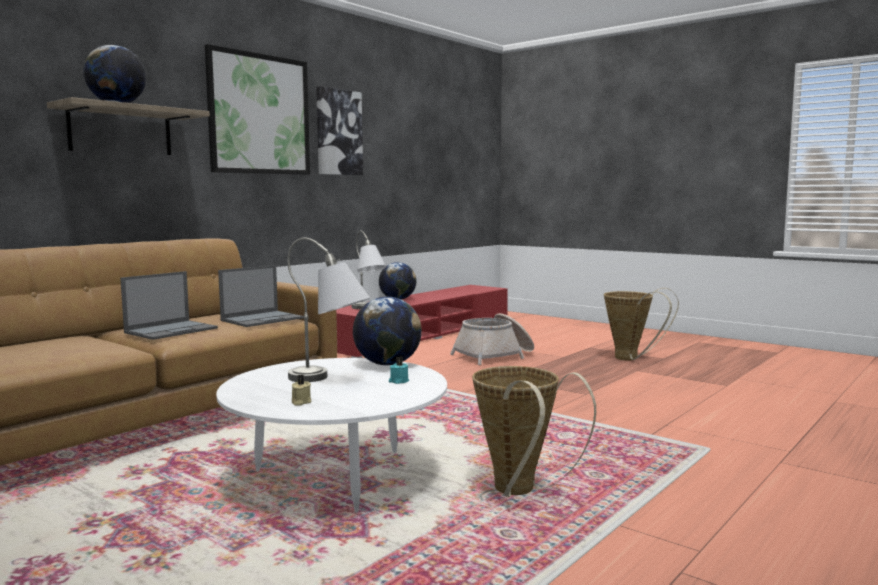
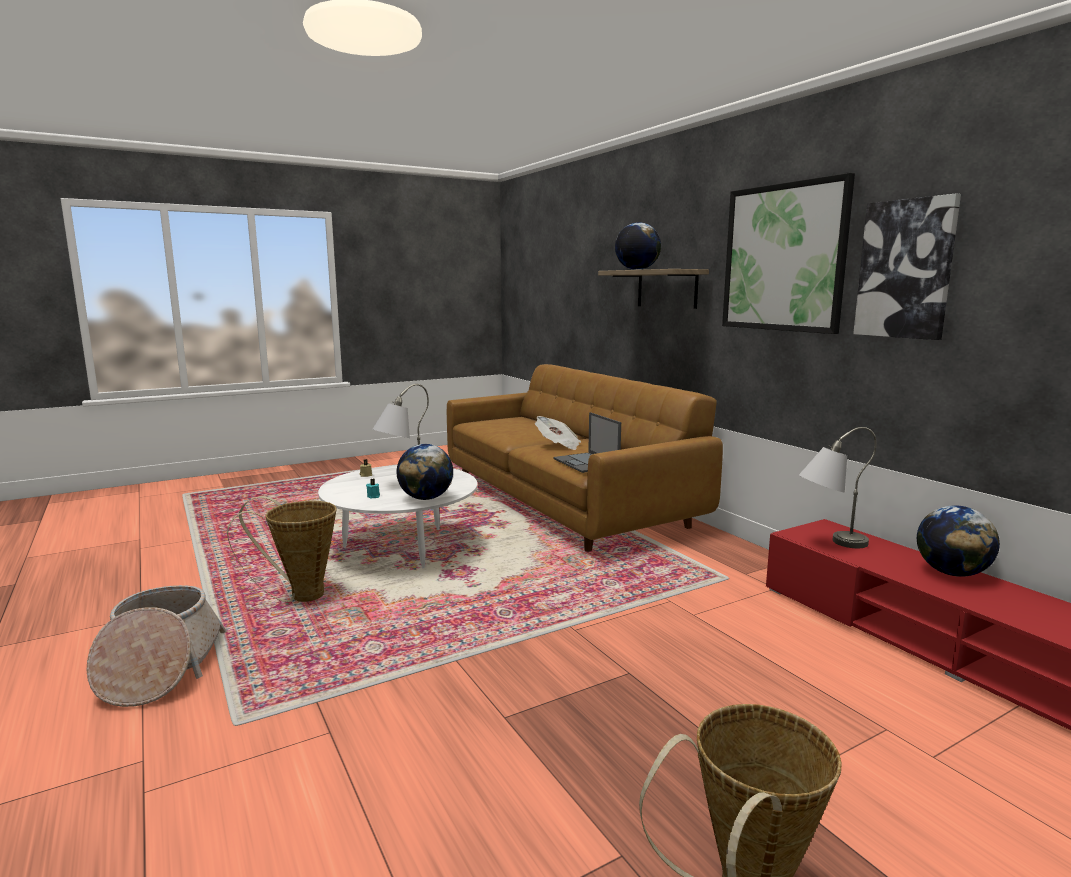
camera: 110 degrees right, 5 degrees up
(172, 330) = (558, 445): laptop -> newspaper
(495, 356) = (788, 702): basket -> basket (159, 667)

